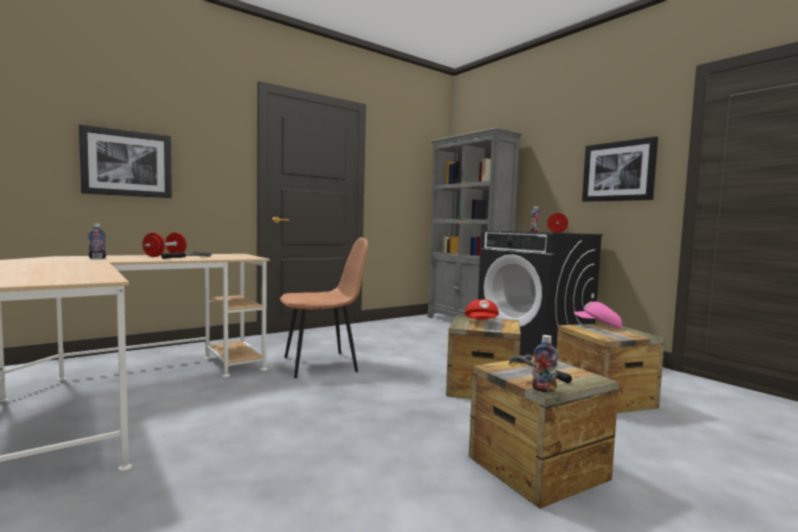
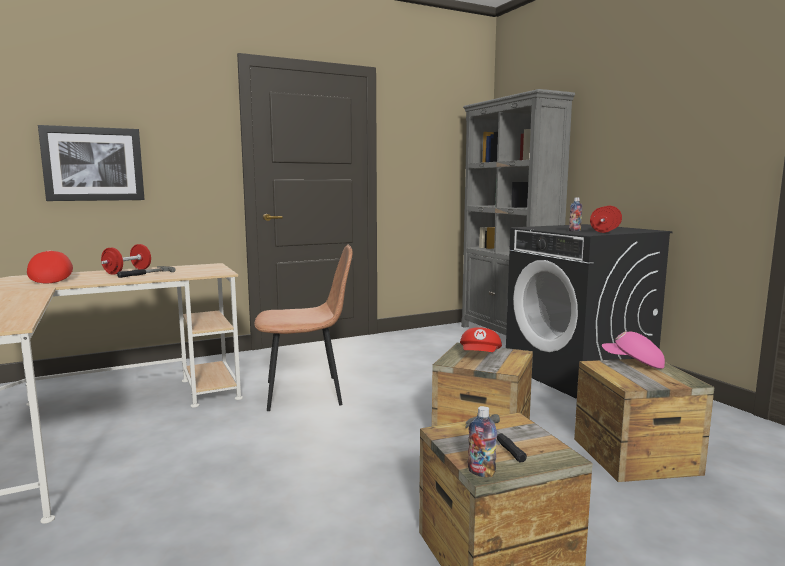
camera: 10 degrees right, 5 degrees up
(97, 258) = (51, 279): bottle -> red cap
(618, 171) = (695, 146): picture -> none

